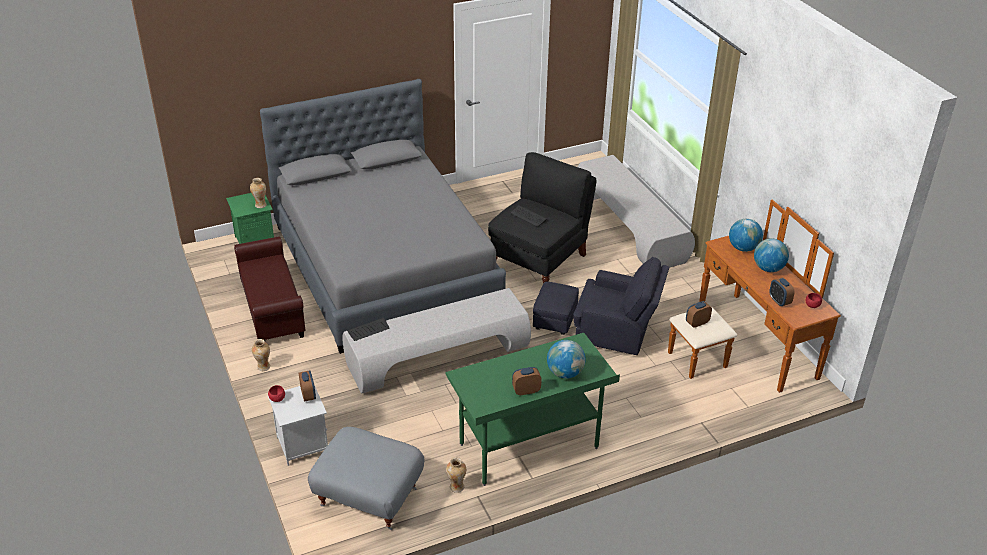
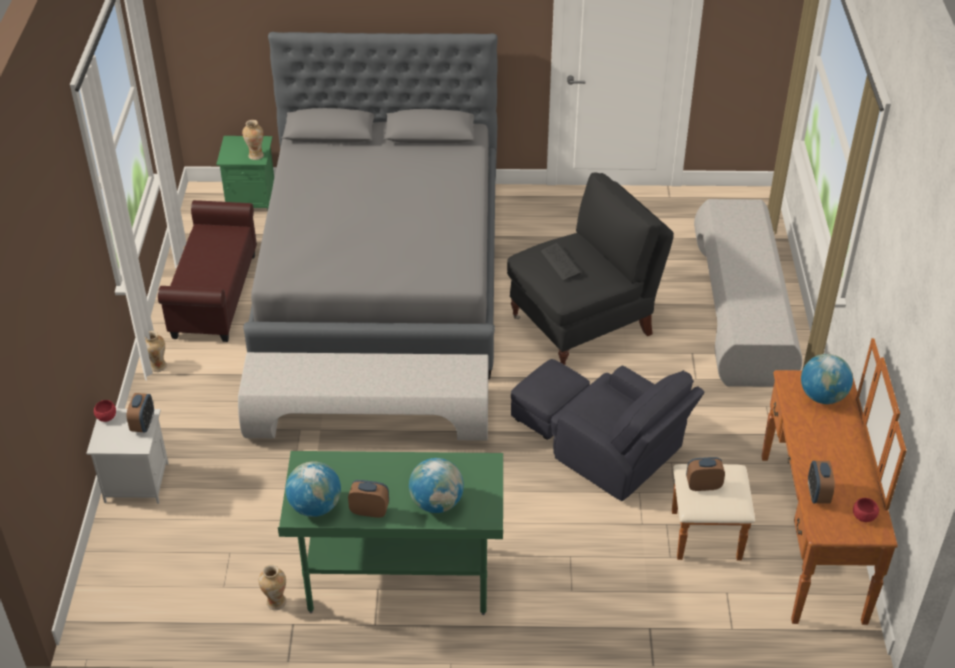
camera: 25 degrees right, 5 degrees up
(368, 330) = (276, 360): keyboard -> none
(369, 496) = (169, 576): grey ottoman -> none
(768, 268) = (837, 439): globe -> globe (315, 506)

